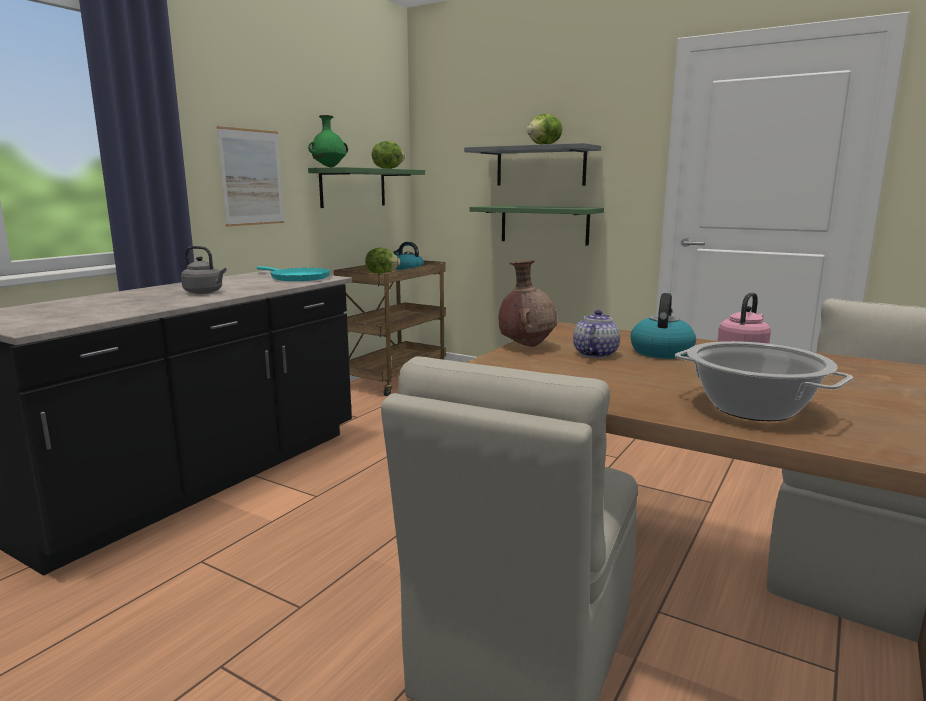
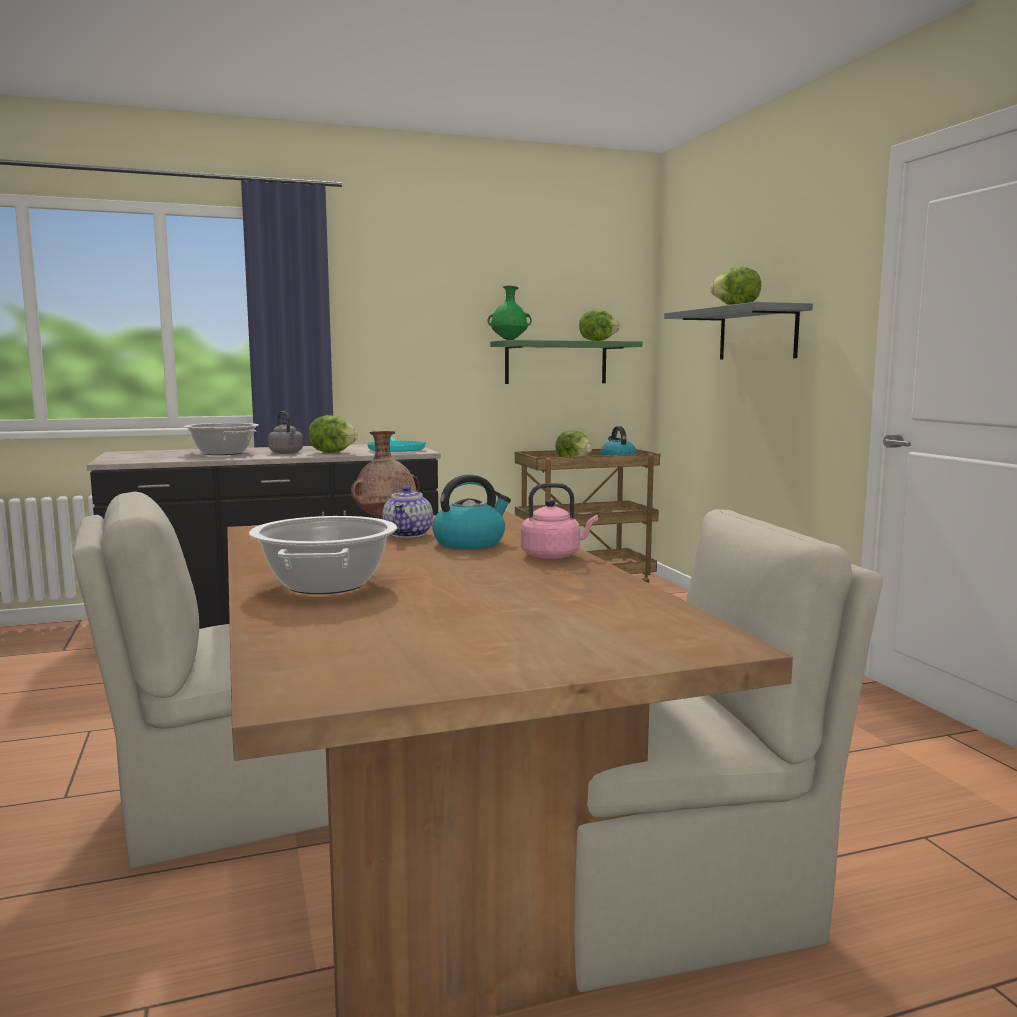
camera: 40 degrees right, 5 degrees down
(130, 301) = (223, 453): none -> cooking pot
(252, 177) = (416, 352): picture -> none
(253, 287) = (332, 452): none -> lettuce
(544, 225) = (758, 411): green shelf -> none
(594, 354) = (408, 534): teapot -> teapot turned 120 degrees clockwise

